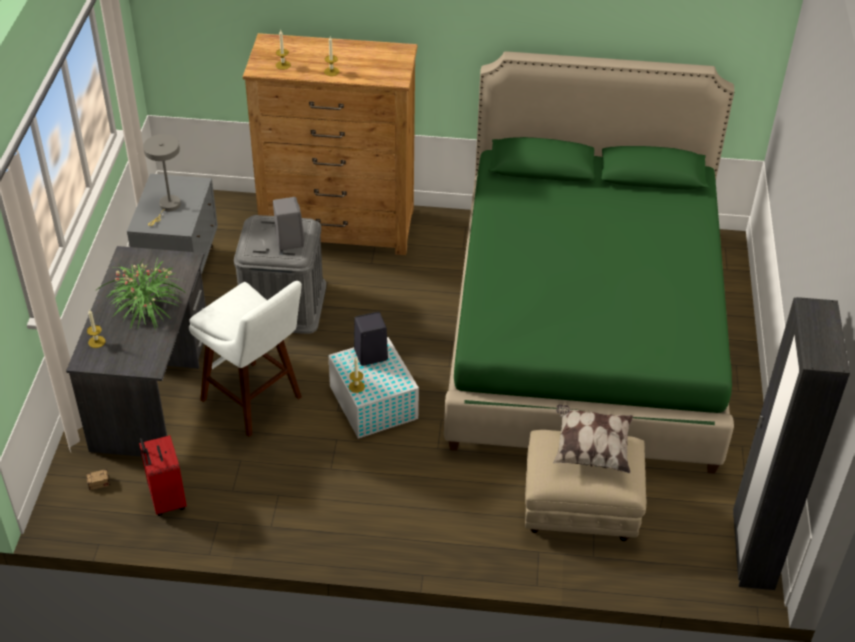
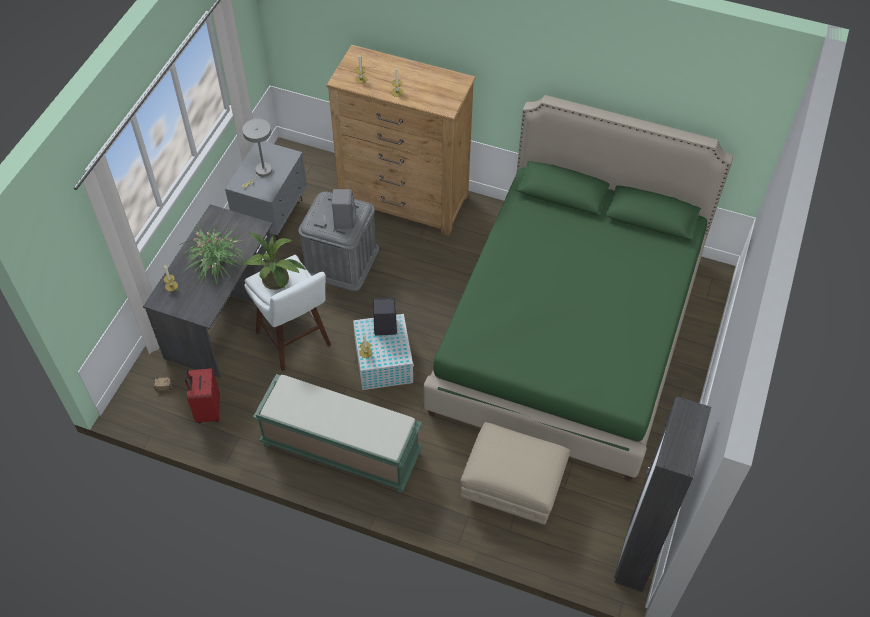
camera: 15 degrees right, 10 degrees up
(234, 314) = (277, 282): none -> potted plant
(352, 510) = (340, 449): none -> green bench
(591, 449) = (522, 451): pillow -> none

